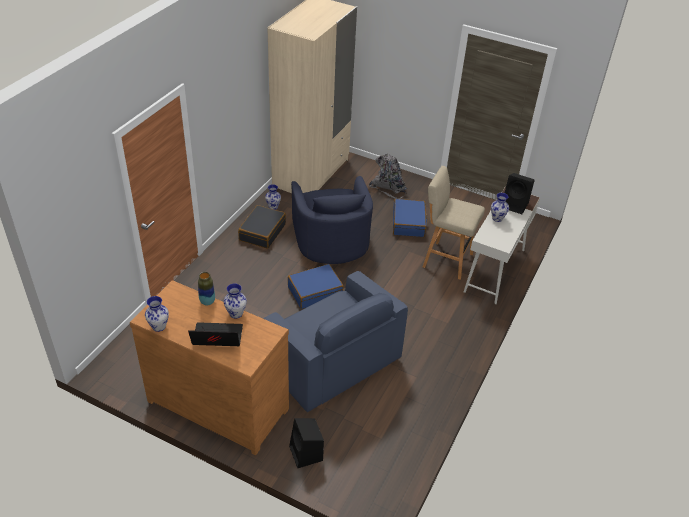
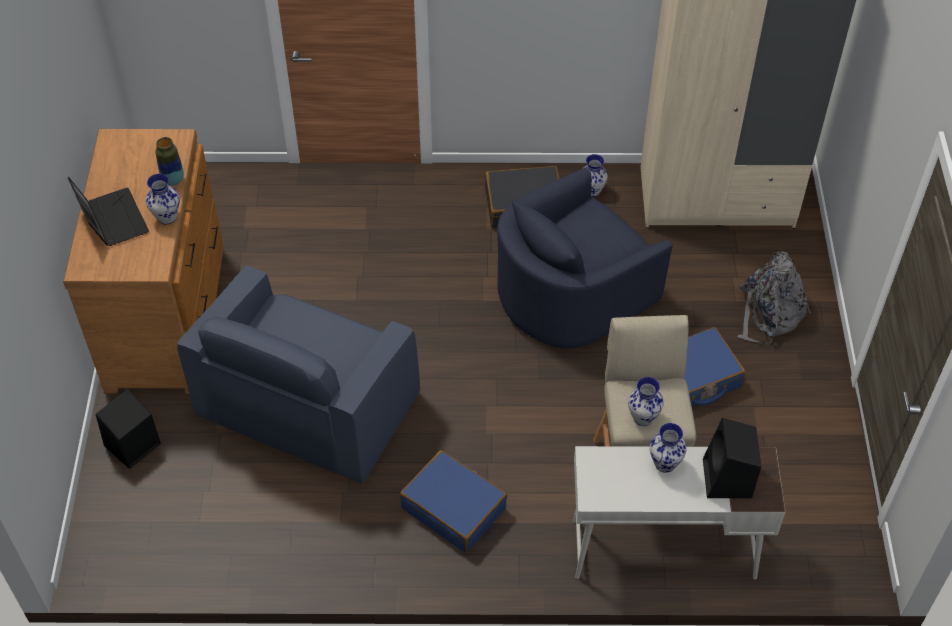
camera: 65 degrees right, 10 degrees up
(158, 327) = (103, 158): vase -> vase (642, 418)
(315, 292) = (438, 324): blue suitcase -> blue suitcase (454, 508)

